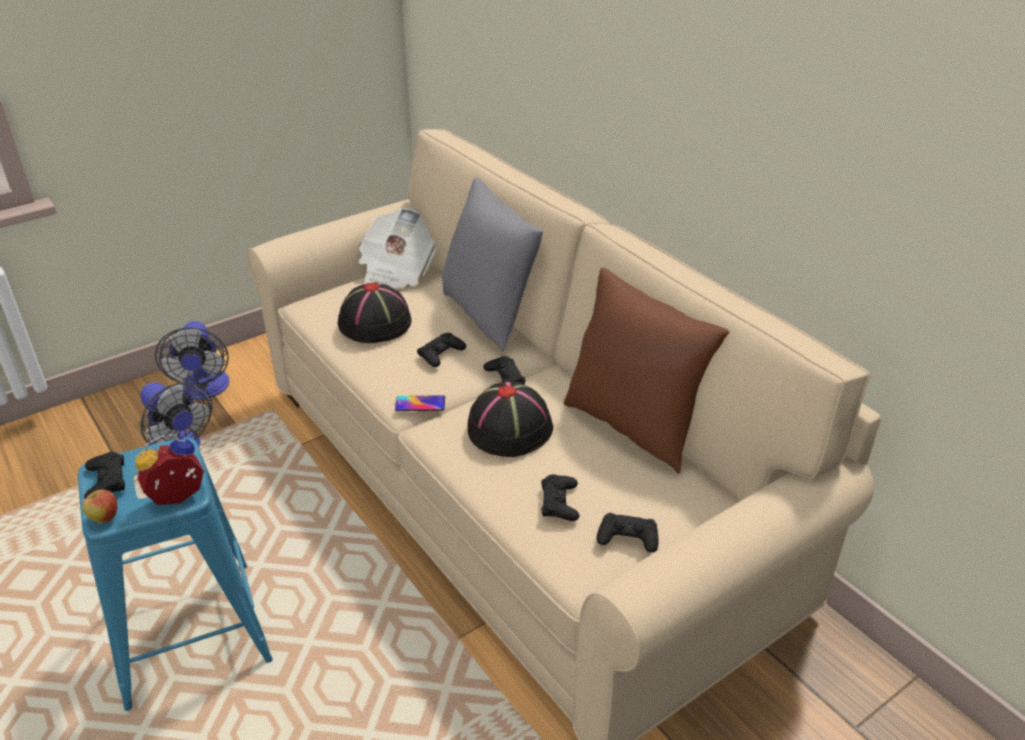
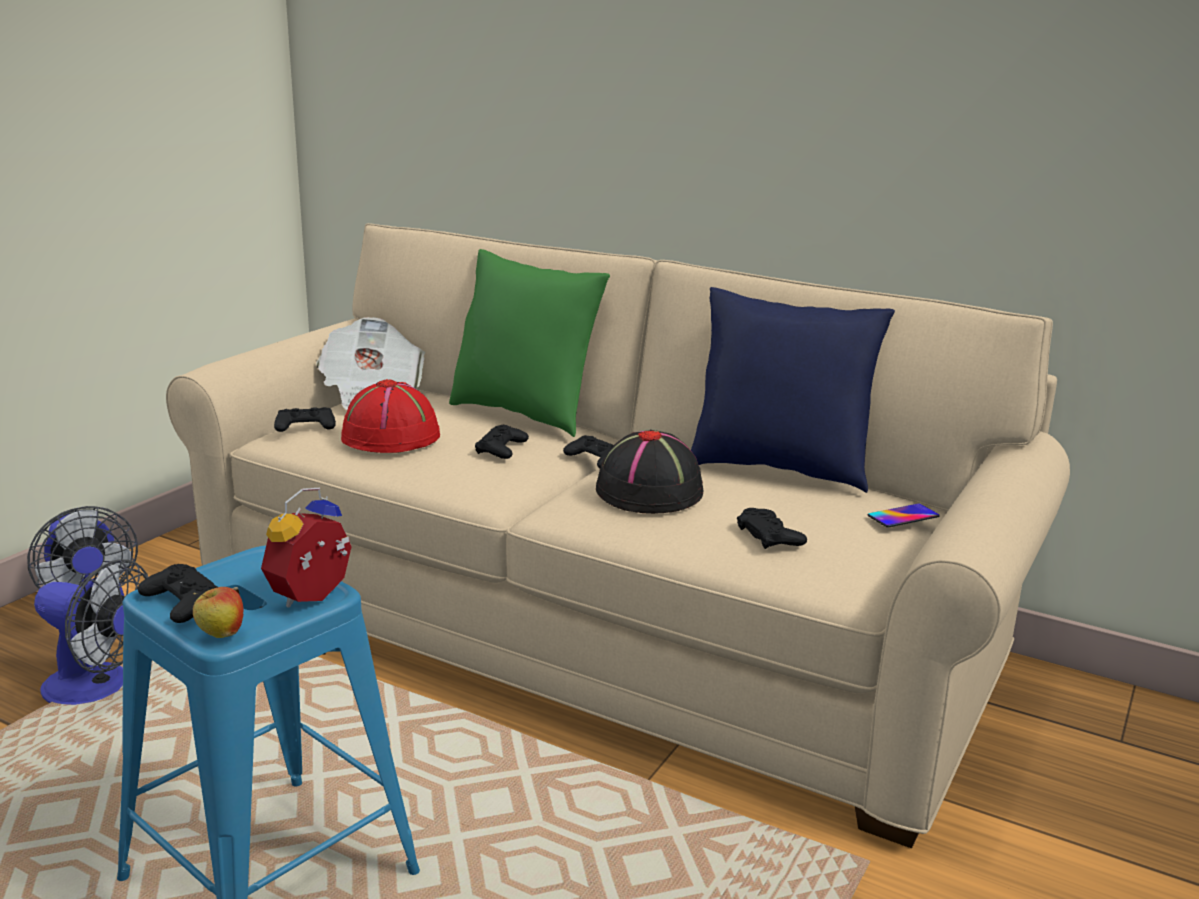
camera: 25 degrees left, 15 degrees down
(375, 324) = (392, 437): black hat -> red hat
(420, 404) = (516, 493): phone -> phone (903, 516)
(489, 316) = (524, 414): grey pillow -> green pillow
(628, 537) = (870, 547): black game controller -> black game controller (305, 426)
(633, 426) = (779, 469): brown pillow -> blue pillow

